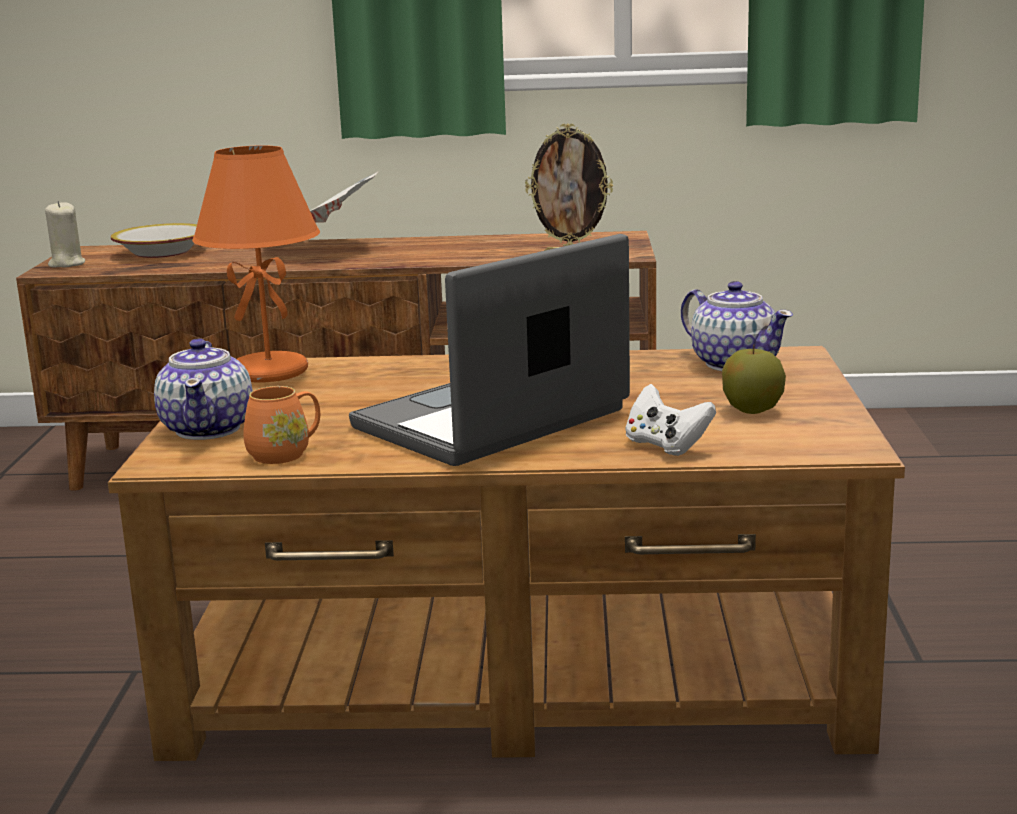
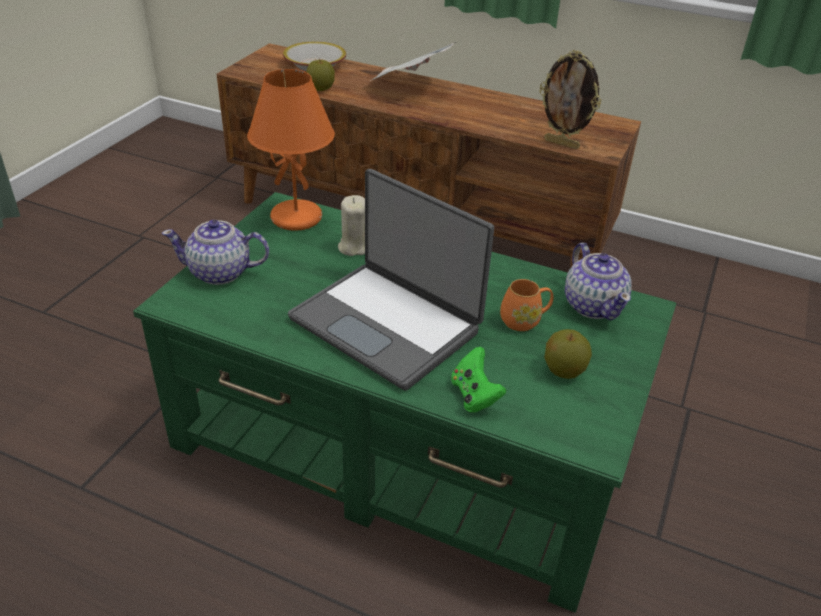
camera: 20 degrees right, 20 degrees up
(66, 264) = (253, 65): beige candle -> beige candle (353, 247)
(193, 266) = (321, 89): none -> apple
(209, 429) = (220, 273): teapot -> teapot turned 75 degrees clockwise
(286, 453) = (243, 317): orange mug -> orange mug (524, 320)
(493, 421) = (387, 323): laptop -> laptop turned 120 degrees counterclockwise
(520, 663) = (406, 443): brown coffee table -> green coffee table
(666, 446) = (474, 395): white game controller -> green game controller

